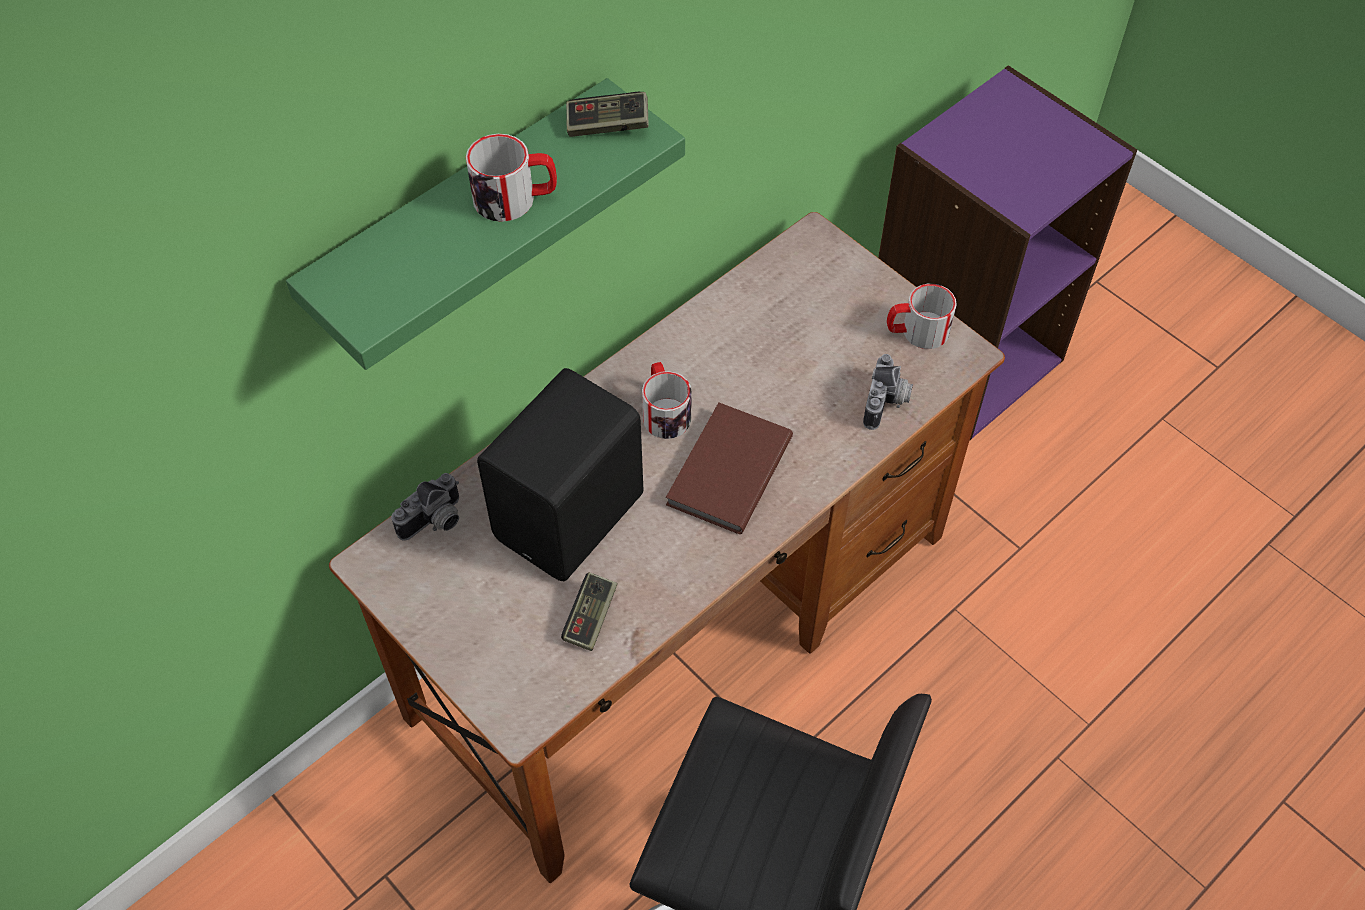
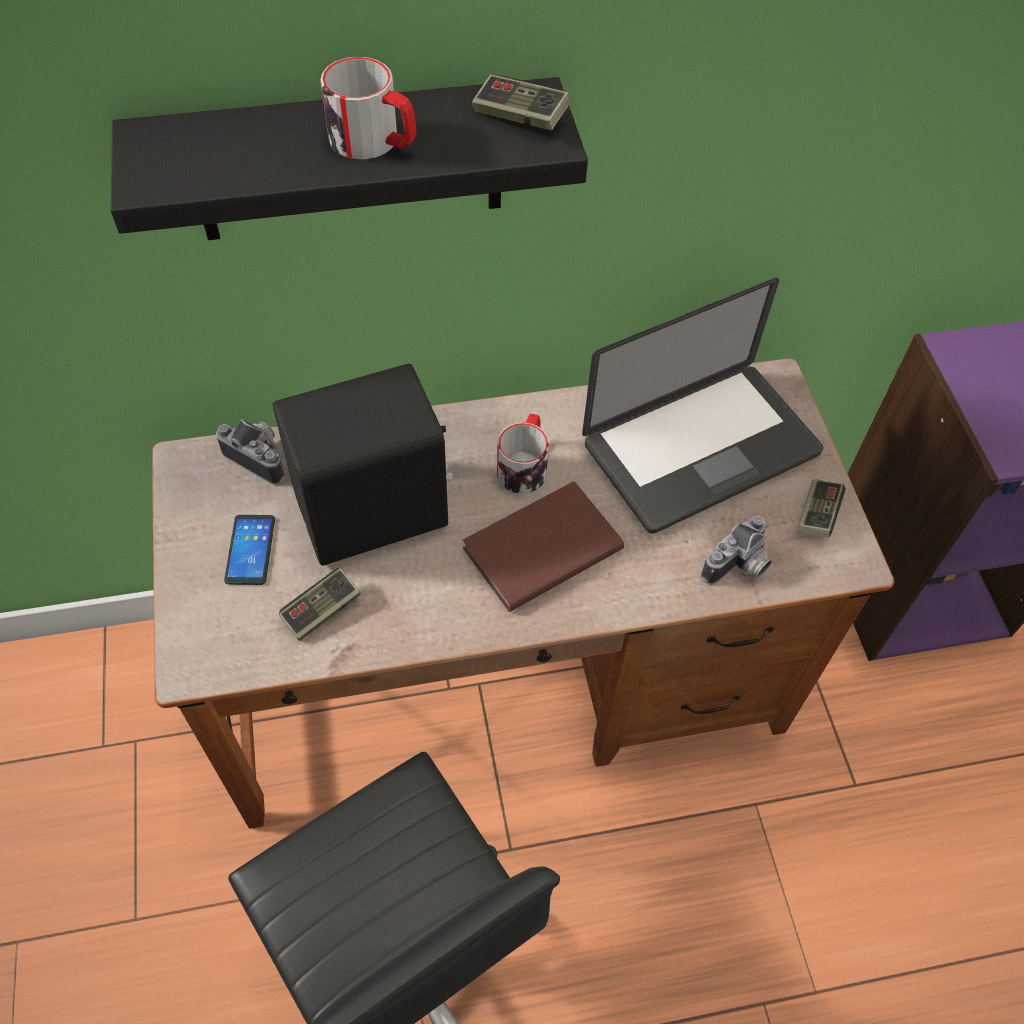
camera: 30 degrees right, 0 degrees up
(435, 522) = (260, 456): camera -> camera turned 135 degrees counterclockwise
(463, 222) = (349, 162): green shelf -> black shelf
(491, 603) = (250, 550): none -> phone
(794, 324) = (701, 449): none -> laptop
(917, 331) = (817, 515): mug -> game controller

